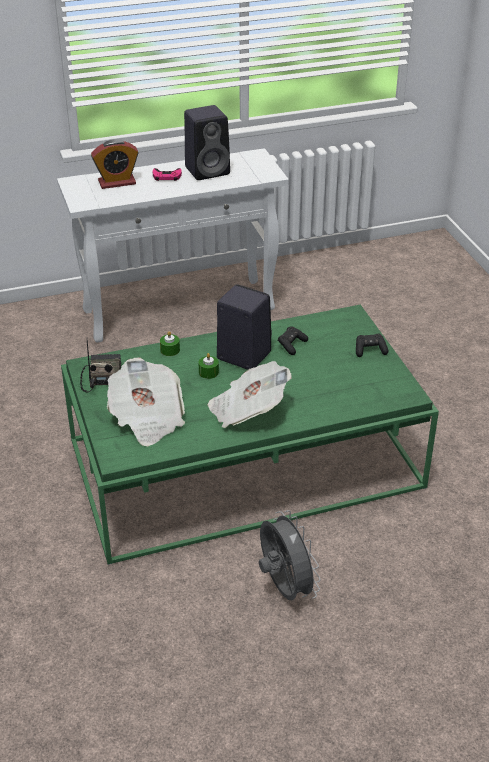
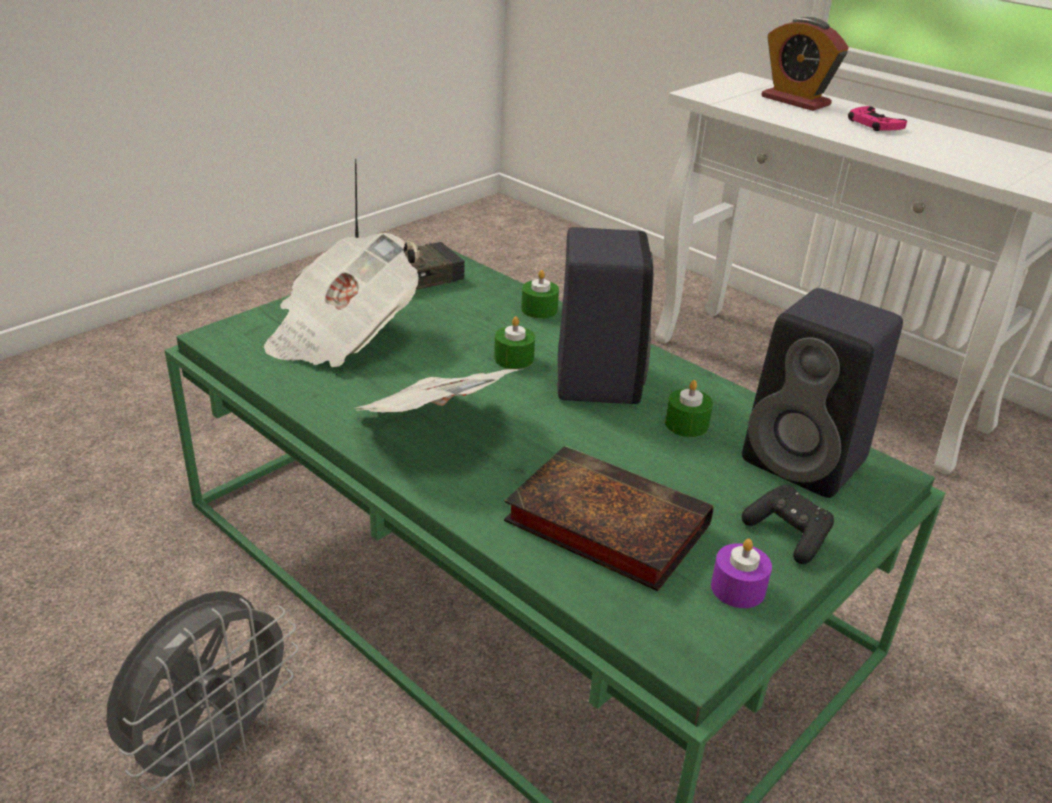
camera: 60 degrees right, 5 degrees down
(208, 170) = (953, 145): black speaker -> black speaker (808, 461)
(291, 345) = (686, 424): black game controller -> green candle
(337, 389) = (601, 523): none -> book
(389, 373) = (738, 588): none -> purple candle

